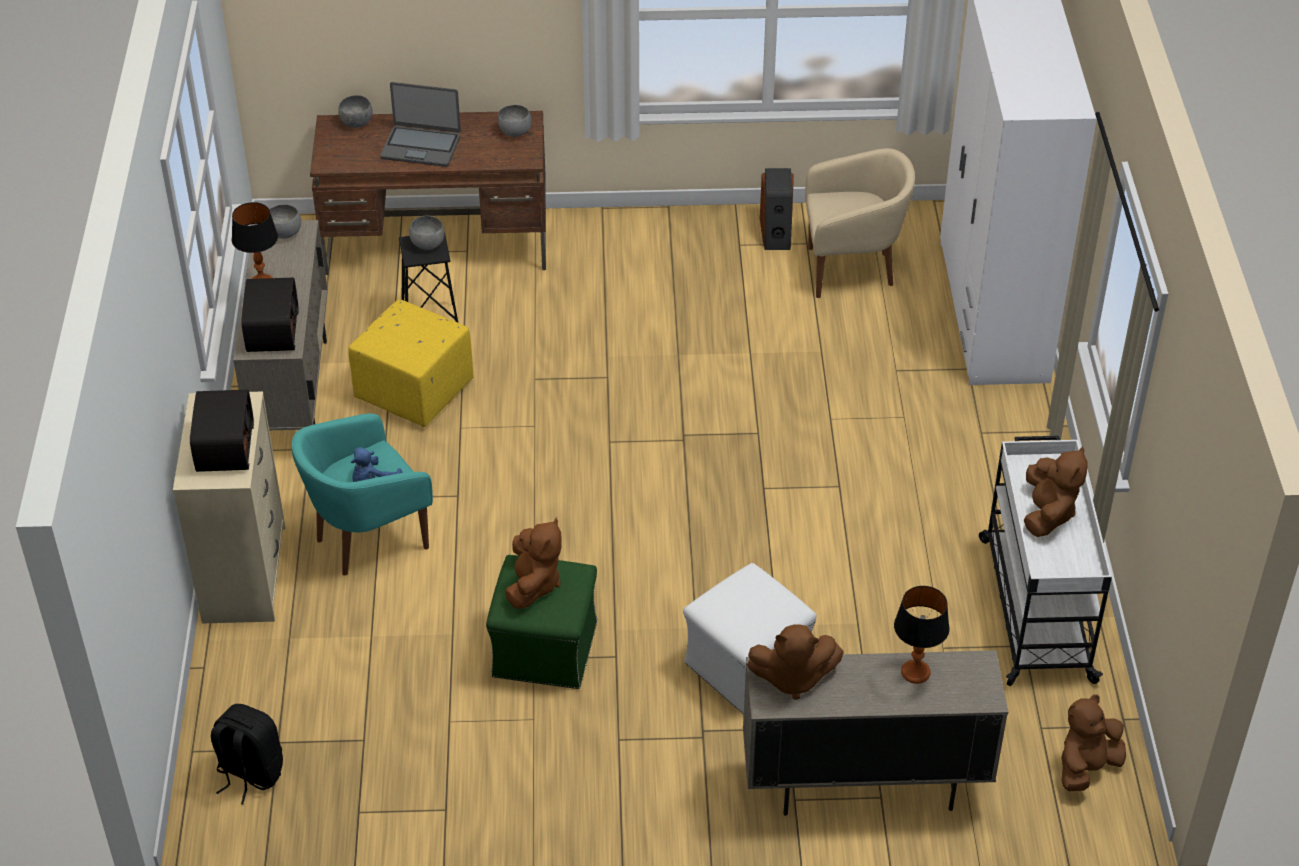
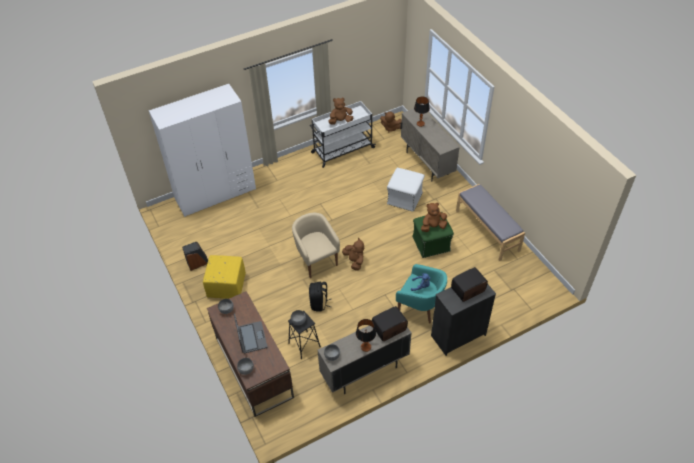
camera: 115 degrees left, 5 degrees up
(245, 574) = (458, 335): beige dresser -> black dresser
(249, 774) = (527, 290): black backpack -> black backpack (319, 304)
(415, 391) = (342, 331): yellow ottoman -> yellow ottoman (226, 285)
(503, 798) = (487, 230): none -> grey bench
(792, 678) = (440, 144): brown plush toy -> brown plush toy (354, 261)
(852, 270) = (210, 235): beige armchair -> beige armchair (316, 260)

